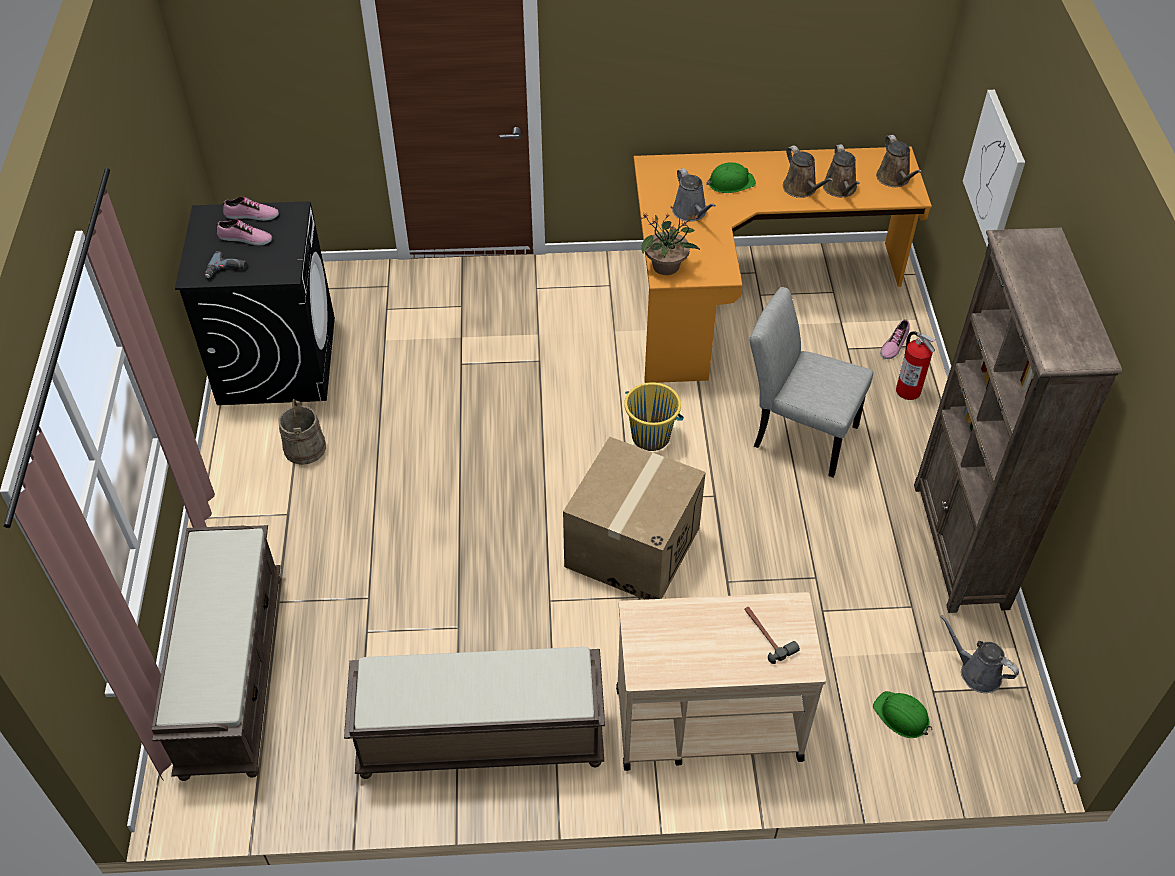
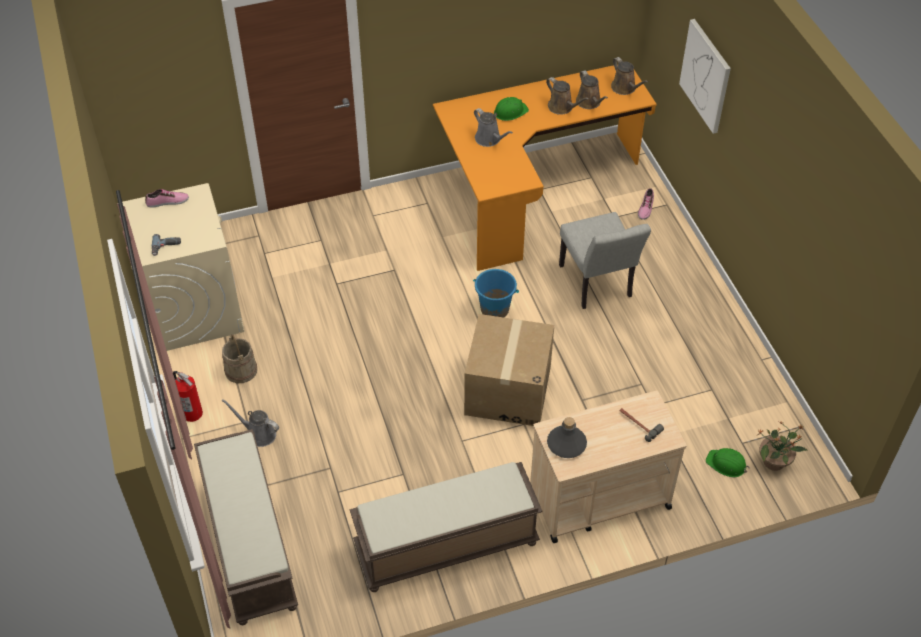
camera: 15 degrees left, 0 degrees up
(245, 239) = (170, 220): shoe -> none
(277, 360) = (194, 309): black washing machine -> beige washing machine
(651, 436) = (495, 309): yellow bucket -> blue bucket
(655, 639) = (566, 443): none -> grey bottle
(666, 266) = (485, 182): potted plant -> potted plant (774, 462)
(797, 433) = (597, 285): grey chair -> grey chair turned 120 degrees counterclockwise
(908, 390) = (665, 239): fire extinguisher -> fire extinguisher (192, 413)
(960, 546) = (732, 341): brown bookcase -> none
(976, 672) = (766, 424): grey watering can -> grey watering can (258, 434)

